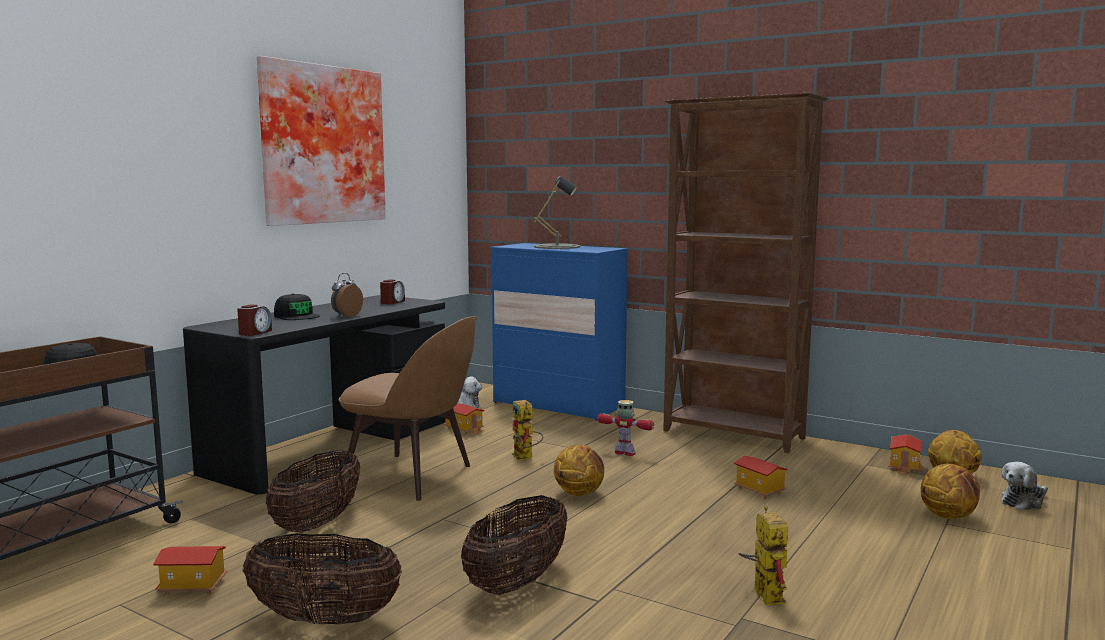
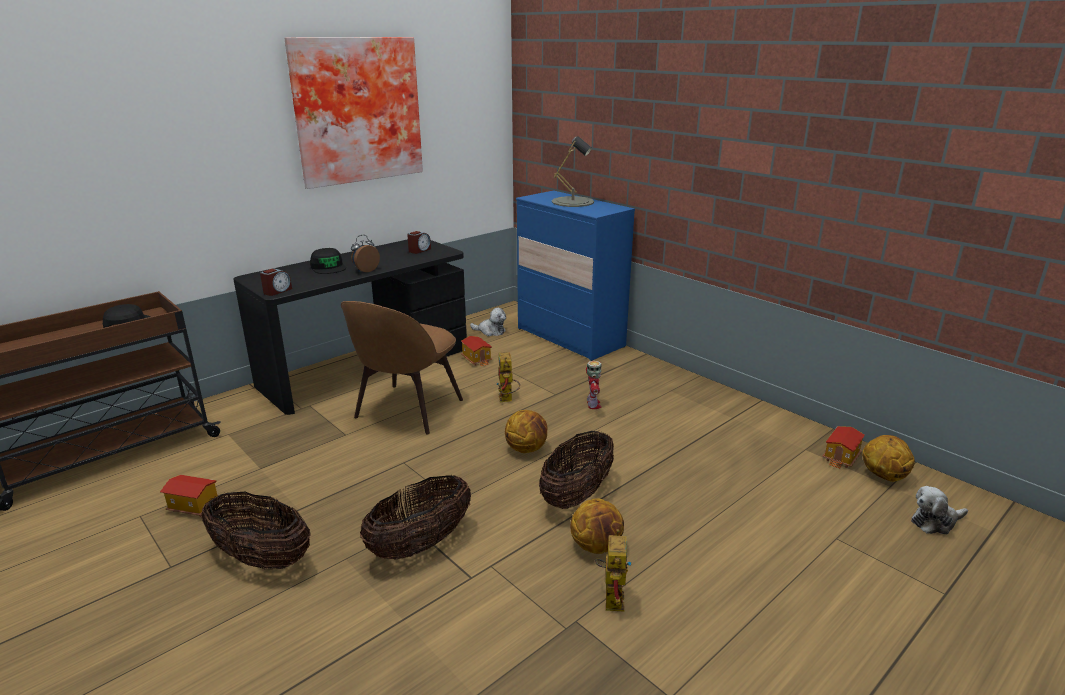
camera: 15 degrees right, 15 degrees up
(317, 523) = (311, 453): basket -> basket (577, 495)
(412, 477) = (407, 410): brown chair -> brown chair turned 75 degrees clockwise
(625, 453) = (593, 405): toy robot -> toy robot turned 45 degrees clockwise
(734, 435) = (702, 394): brown bookcase -> none
(758, 491) = (682, 468): toy house -> none
(949, 516) = (845, 529): basketball -> basketball (597, 546)

